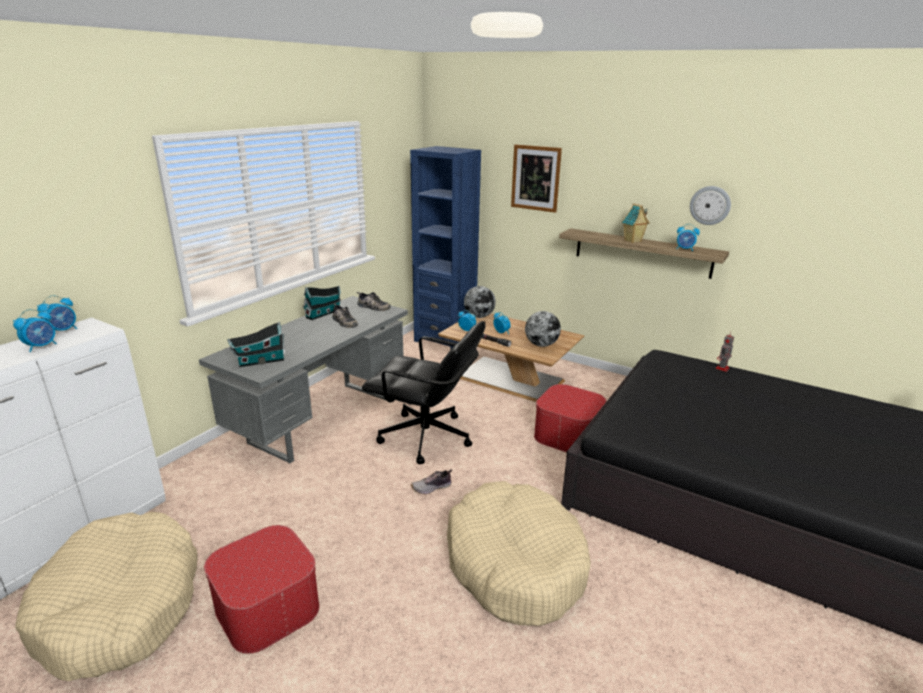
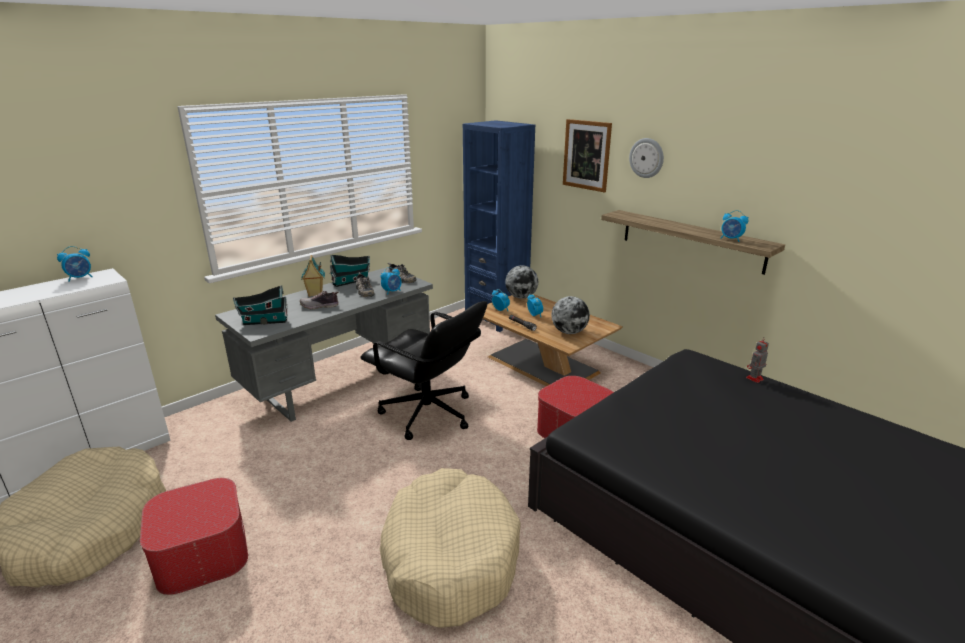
camera: 15 degrees right, 0 degrees up
(41, 346) = (52, 290): alarm clock -> alarm clock (392, 291)
(432, 487) = (408, 465): shoe -> shoe (320, 306)
(633, 241) = (677, 227): toy house -> toy house (315, 294)
(710, 205) = (765, 190): wall clock -> wall clock (646, 158)

